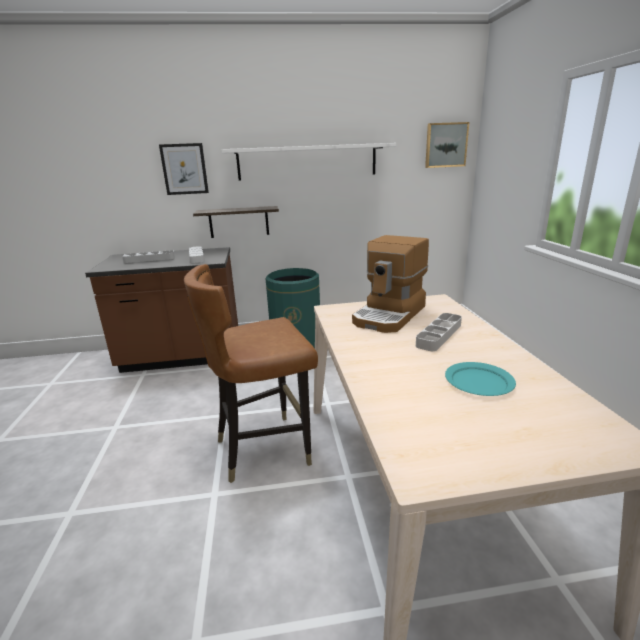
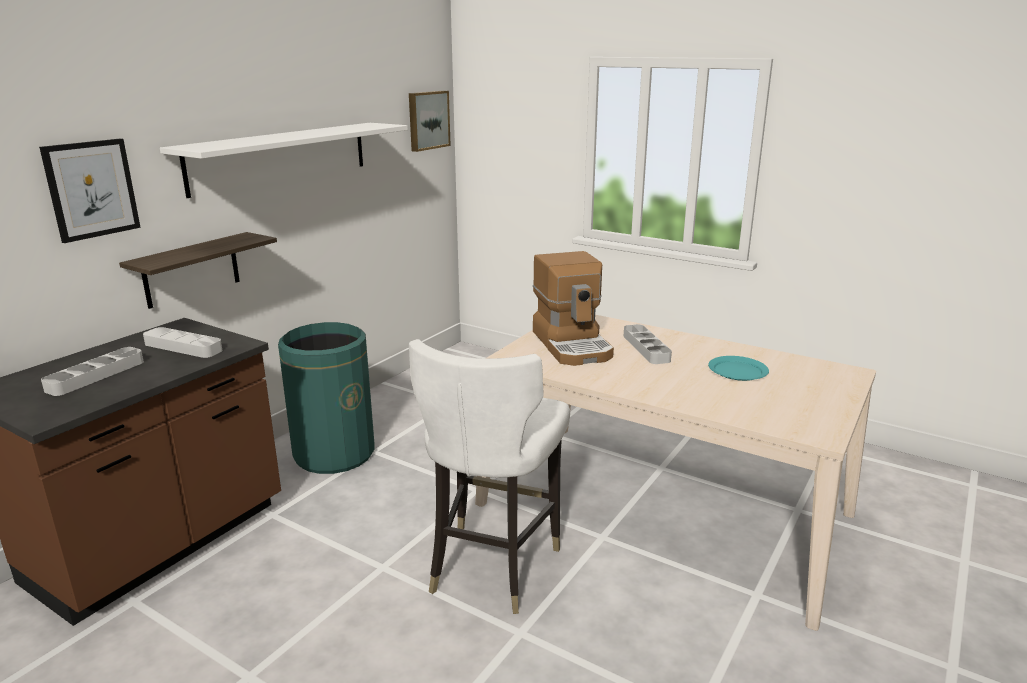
camera: 50 degrees left, 0 degrees up
(264, 448) = (492, 566): brown chair -> white chair

